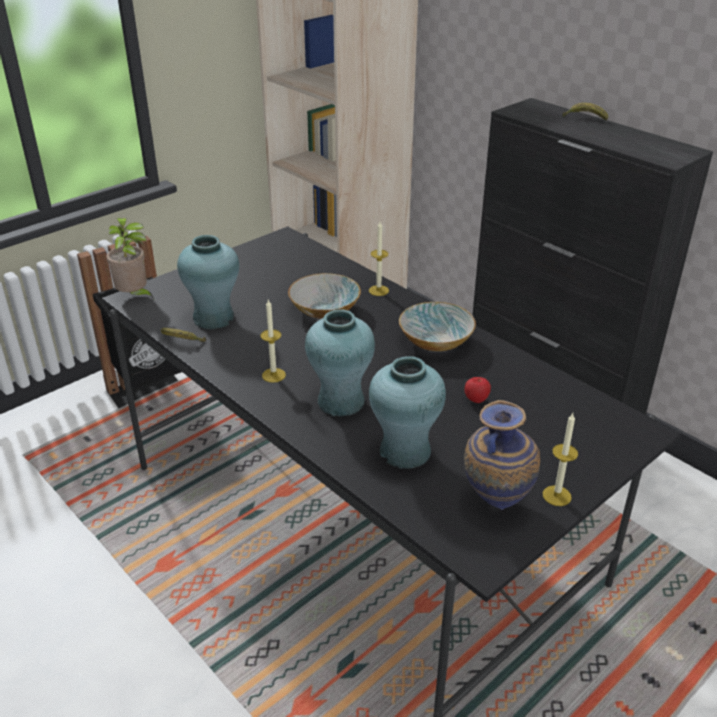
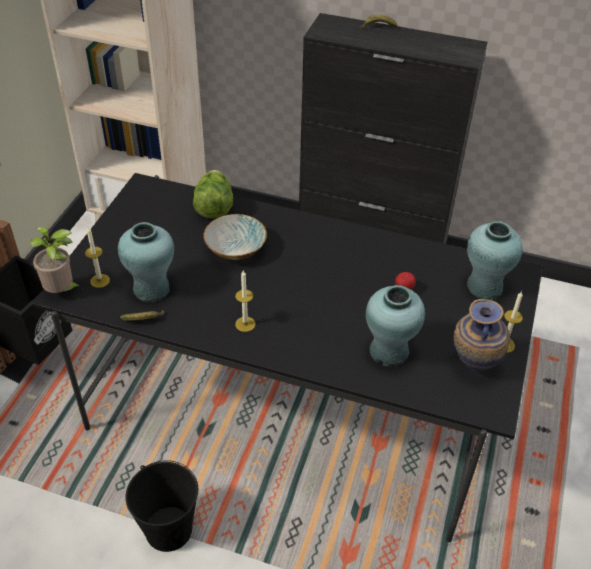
camera: 30 degrees left, 10 degrees up
(144, 591) = (168, 530): none -> black bucket
(336, 271) = (214, 207): none -> lettuce
(340, 402) = (313, 328): turquoise vase -> turquoise vase (484, 287)
(378, 290) = (262, 215): candle -> candle (100, 280)
(436, 341) = (340, 248): bowl -> none

